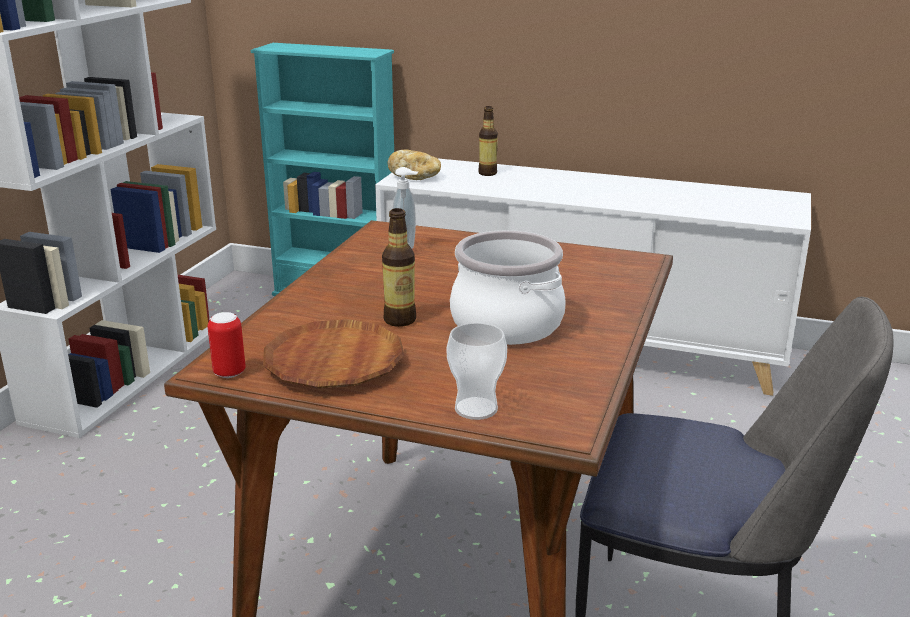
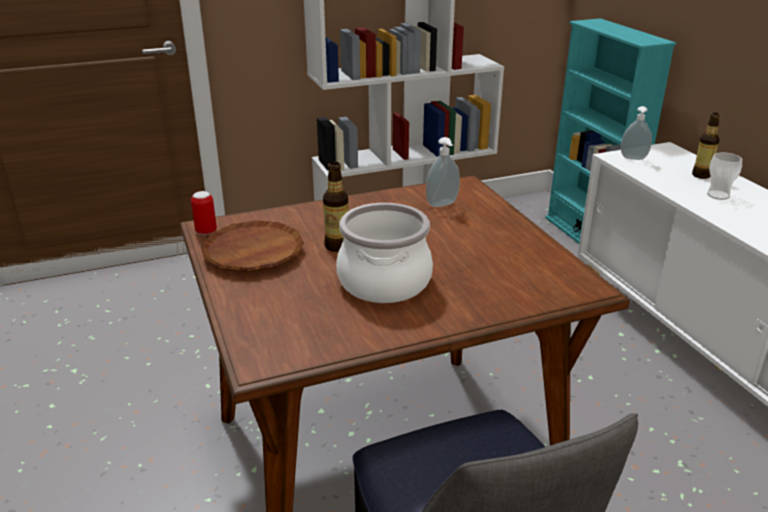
camera: 50 degrees right, 5 degrees up
(415, 177) = (633, 159): bread -> soap dispenser
(476, 409) = (250, 320): cup -> cup (718, 195)

